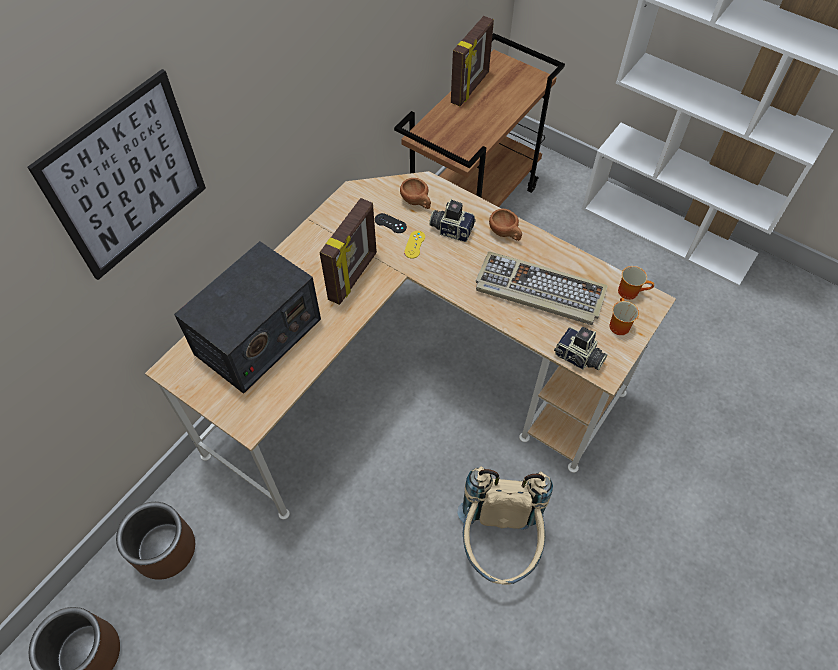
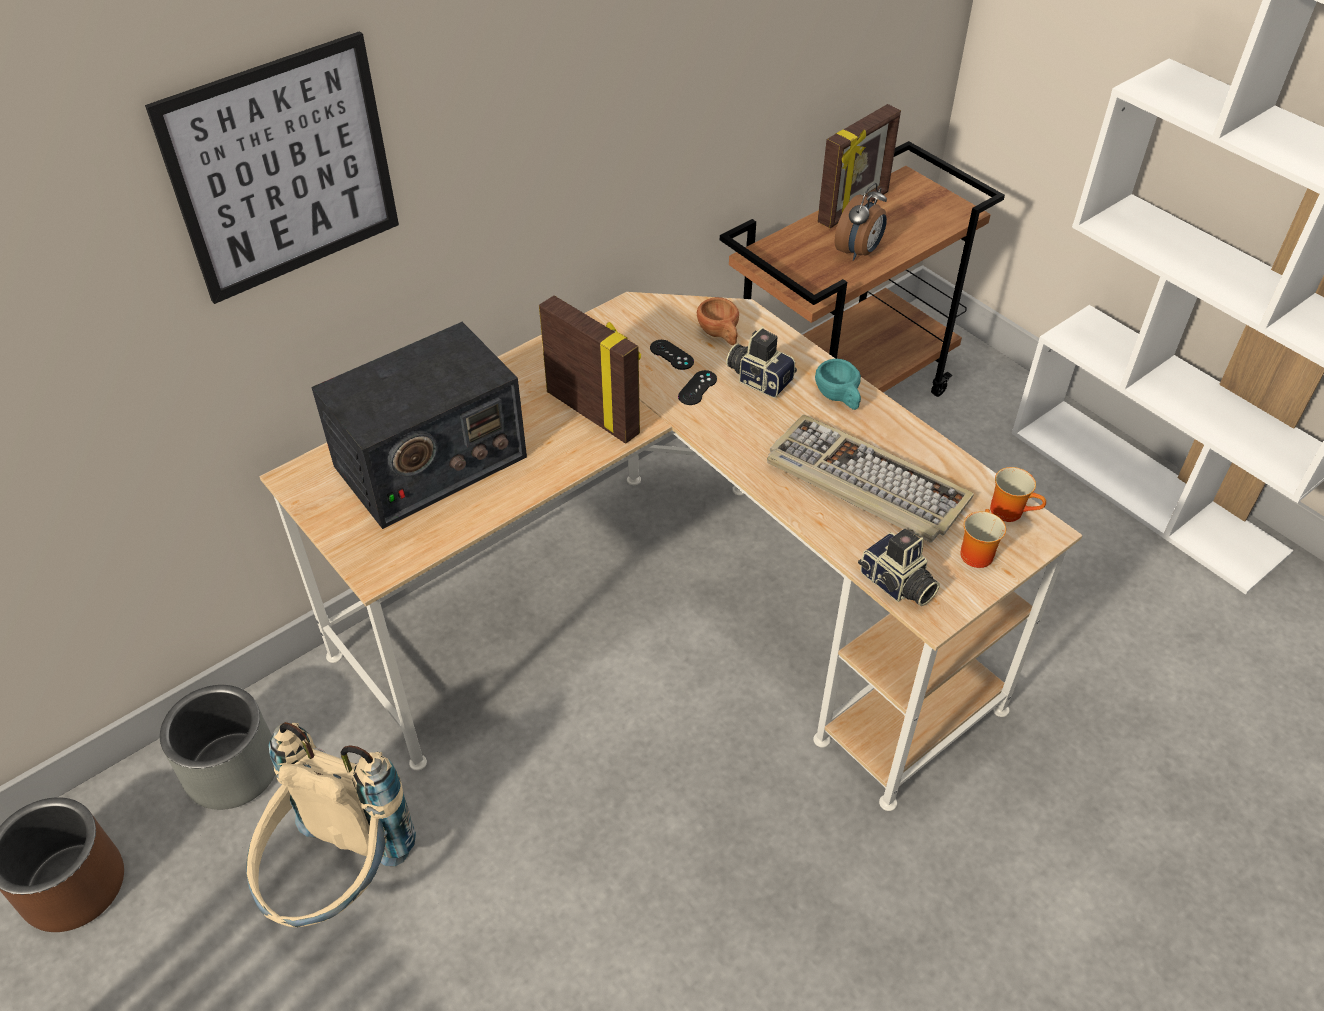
camera: 15 degrees right, 10 degrees down
(165, 549) = (232, 769): brown planter -> grey planter
(354, 276) = (594, 412): picture frame -> picture frame turned 90 degrees counterclockwise
(414, 244) = (697, 388): yellow game controller -> black game controller
(483, 120) = (859, 252): none -> alarm clock
(498, 545) = (731, 890): beige backpack -> beige backpack (338, 881)
(505, 233) = (839, 398): brown cup -> turquoise cup

